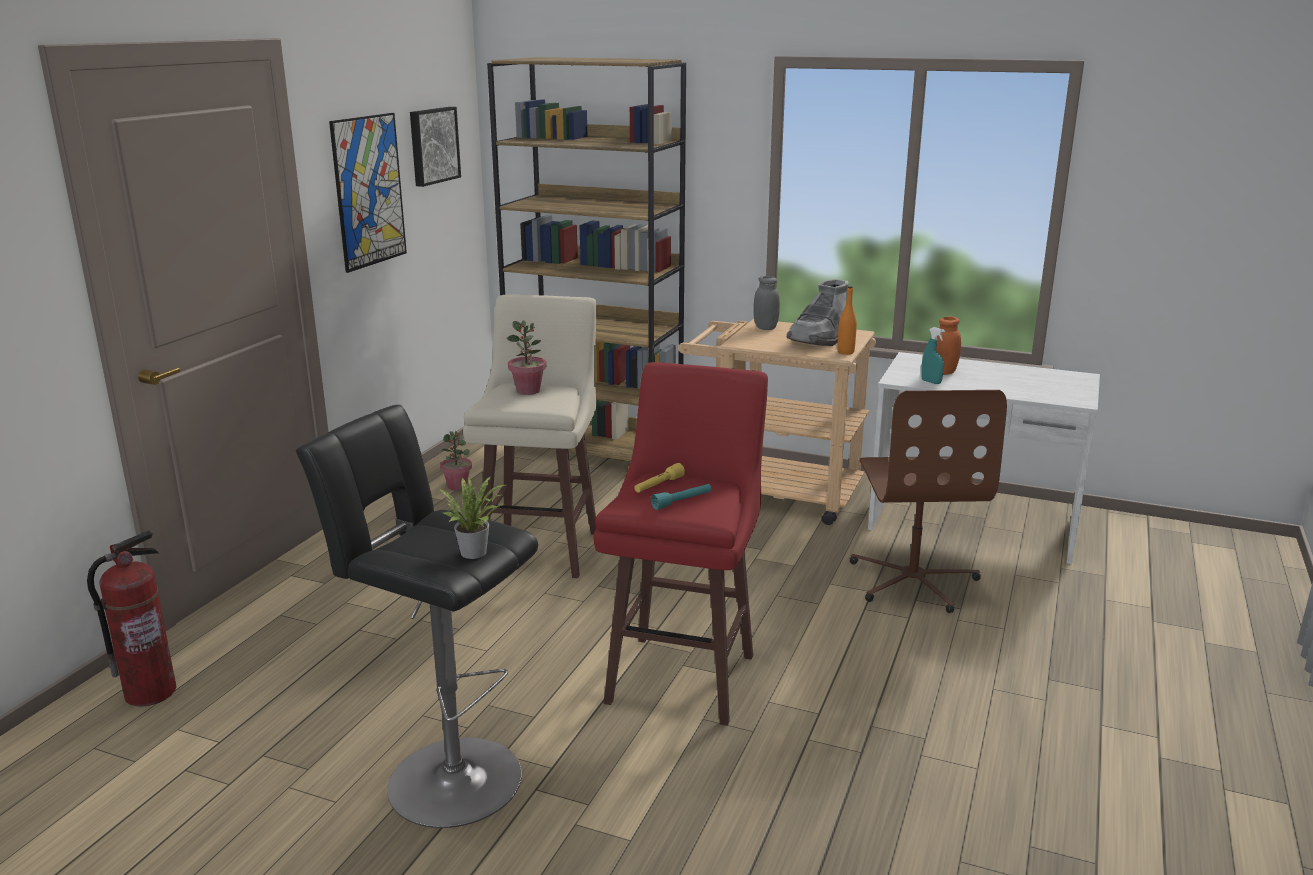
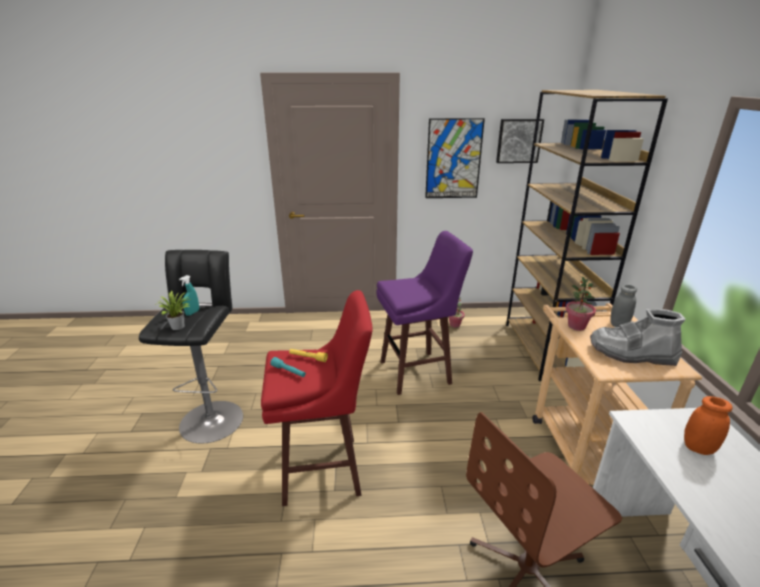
camera: 65 degrees right, 5 degrees up
(150, 693) = (249, 327): fire extinguisher -> none
(528, 391) = (415, 286): potted plant -> potted plant (576, 326)
(542, 549) = (417, 372): beige stool -> purple stool
(845, 352) = (617, 372): orange bottle -> none
(931, 382) = (656, 443): turquoise spray bottle -> turquoise spray bottle (192, 312)

